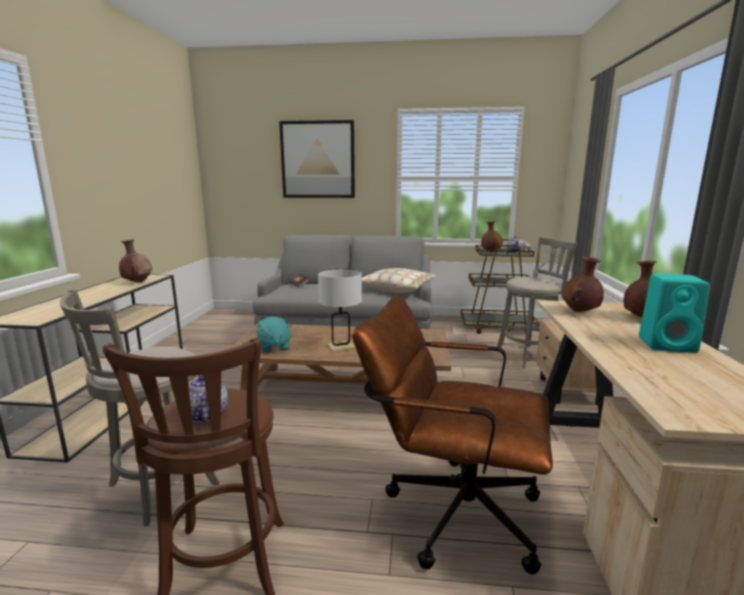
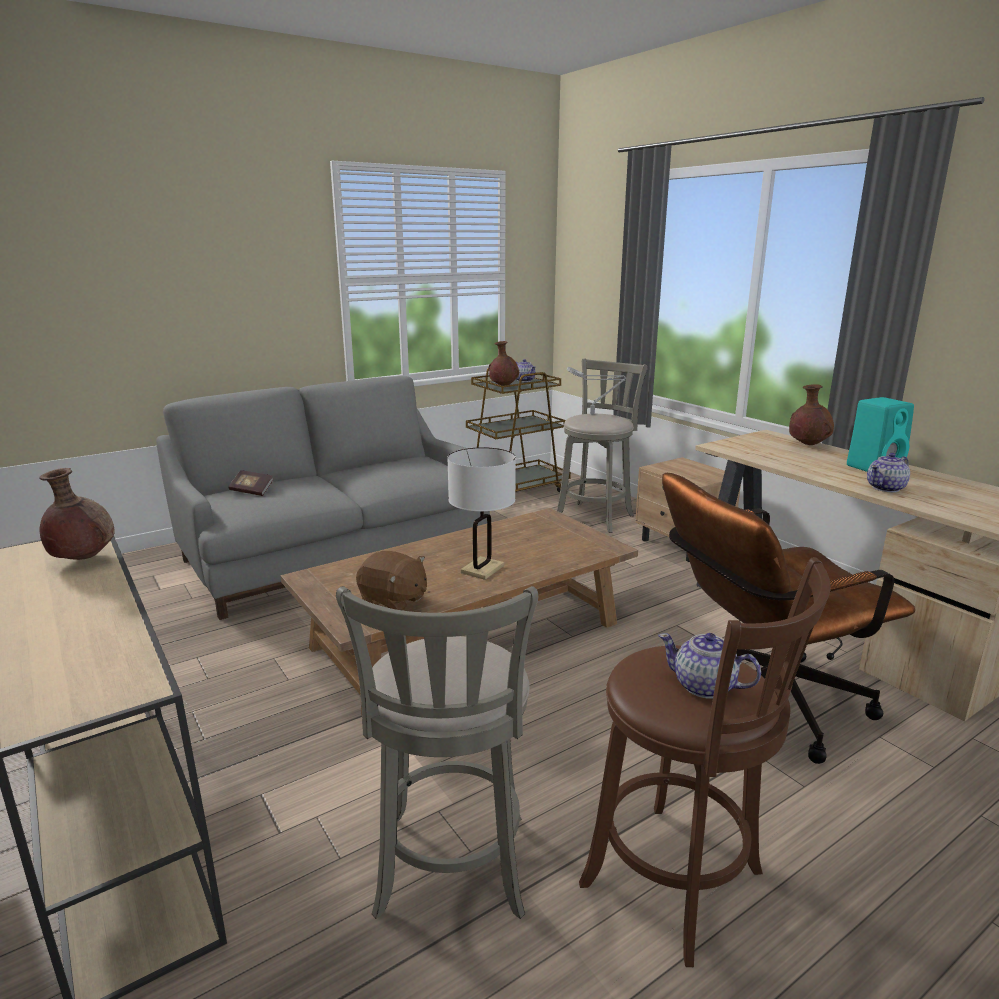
camera: 40 degrees left, 5 degrees up
(273, 347) = (393, 601): turquoise plush toy -> brown plush toy
(318, 160) = (193, 249): picture -> none
(397, 288) = (414, 463): beige pillow -> none
(580, 312) = (757, 450): brown vase -> none
(631, 359) = (886, 488): none -> teapot

